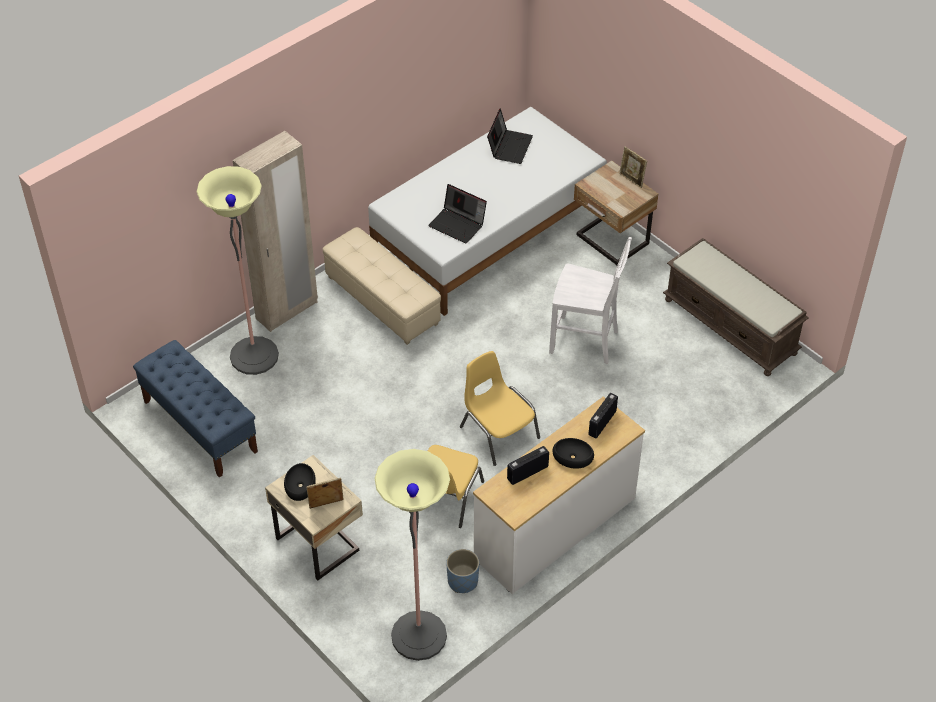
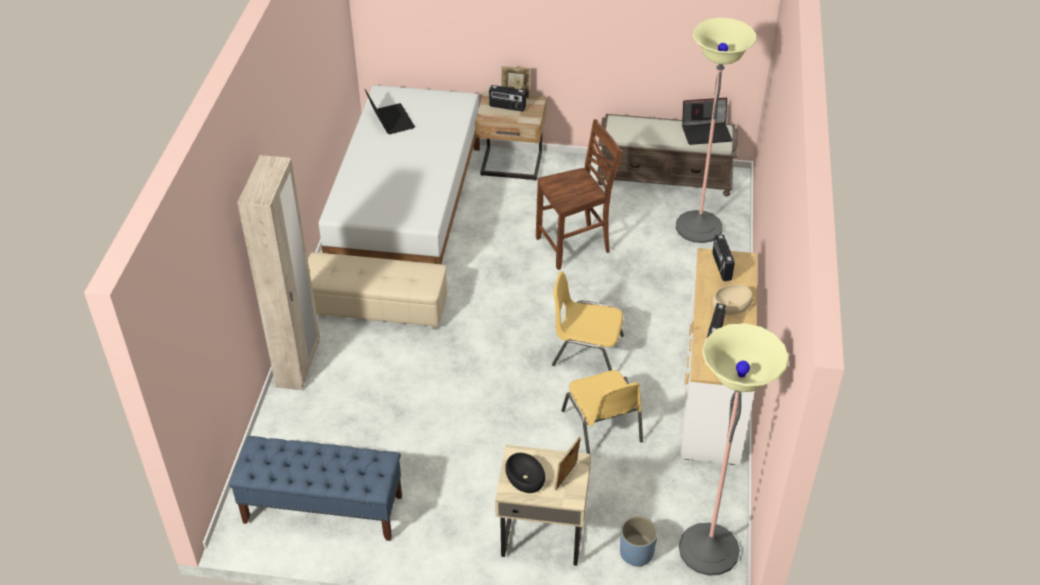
camera: 40 degrees left, 5 degrees down
(254, 356) = (309, 418): floor lamp -> floor lamp (699, 227)
(458, 224) = (415, 196): laptop -> laptop (706, 132)
(463, 581) = (691, 481): blue planter -> blue planter (636, 552)
(572, 457) = (731, 305): black bowl -> beige bowl
(585, 342) = (575, 246): white chair -> brown chair
(614, 186) = (507, 107): none -> radio

